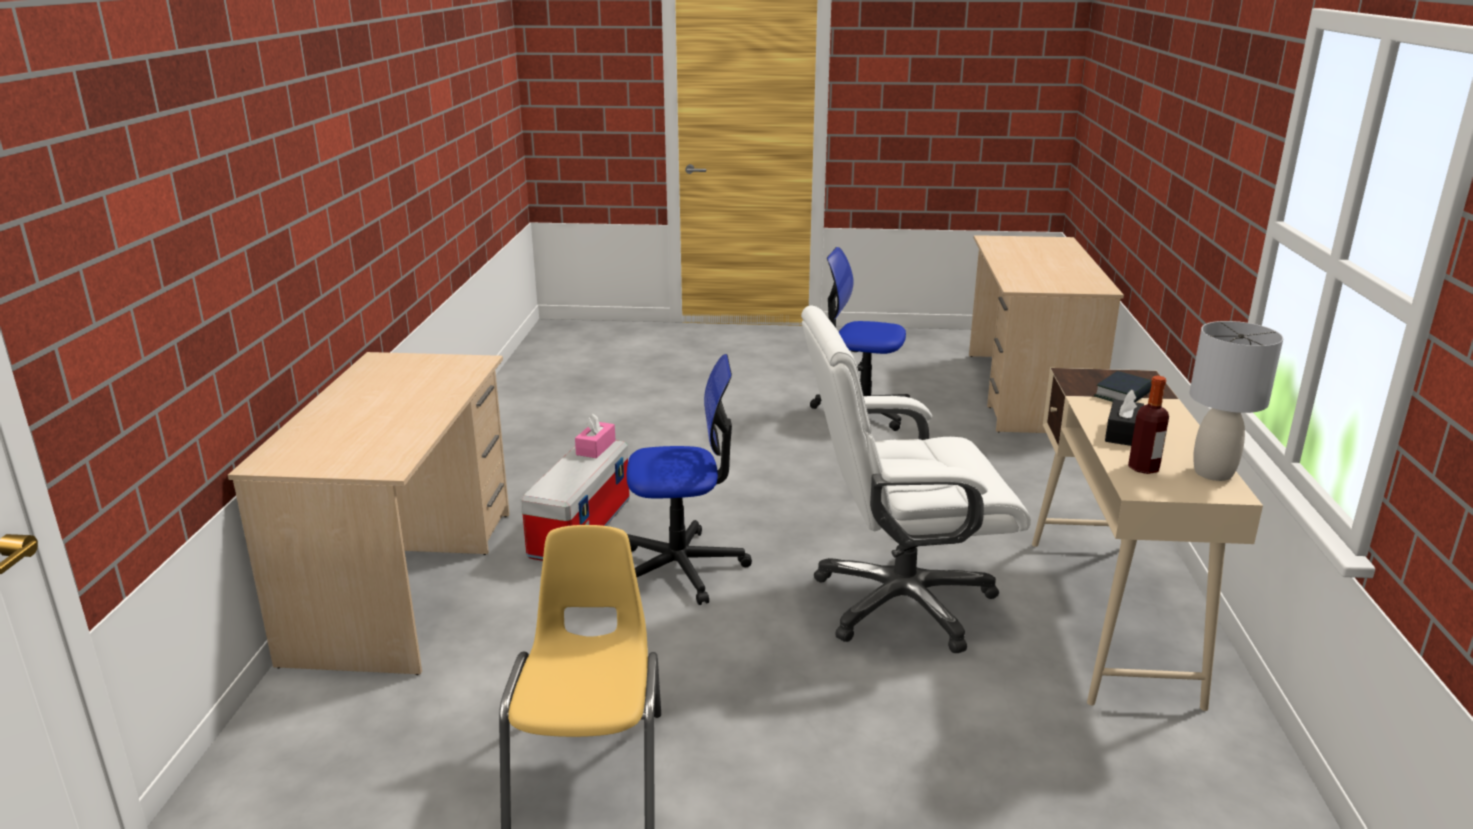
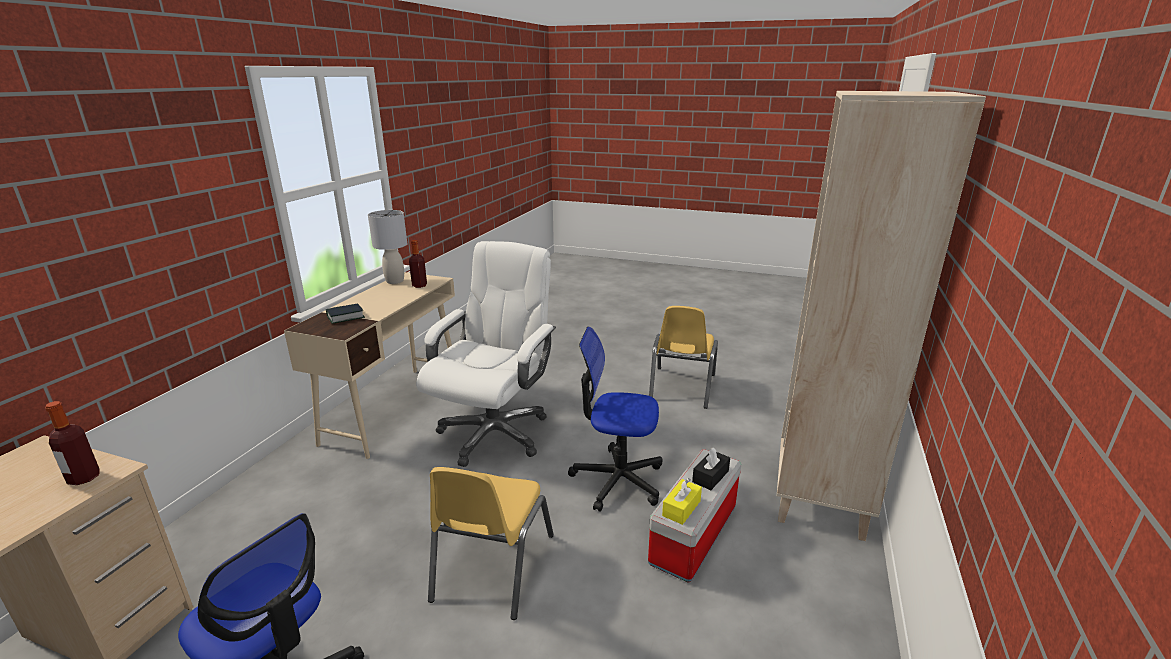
camera: 165 degrees left, 0 degrees up
(406, 583) = (821, 500): beige desk -> beige bookcase
(596, 448) = (681, 508): pink tissue box -> yellow tissue box
(780, 480) = (492, 567): none -> yellow chair
(901, 603) = (494, 433): white office chair -> white office chair turned 75 degrees counterclockwise
(1025, 284) = (84, 478): none -> bottle
(1122, 433) = (395, 299): black tissue box -> black tissue box (710, 476)

